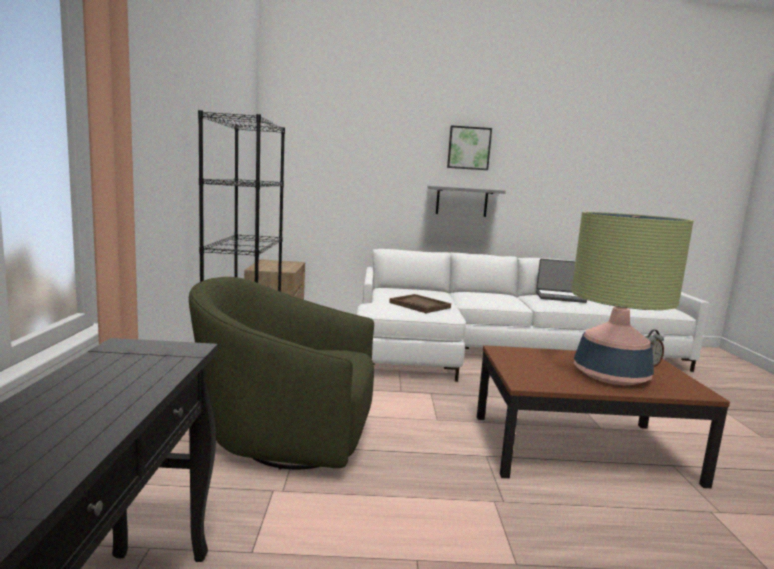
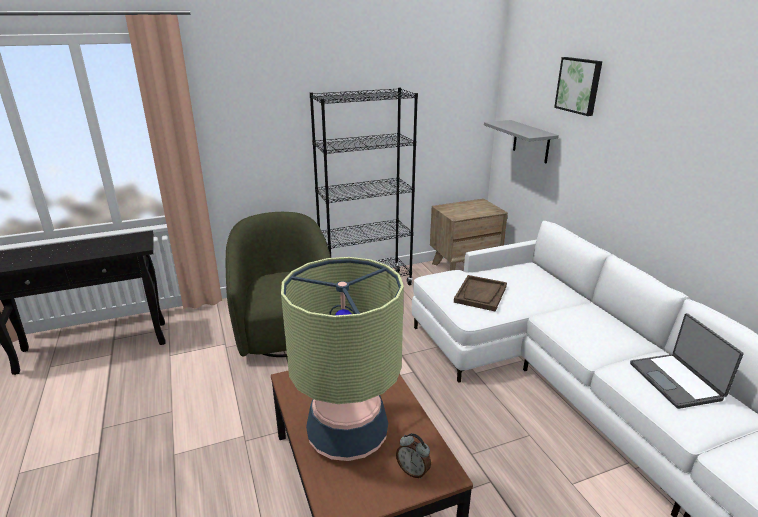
camera: 70 degrees right, 15 degrees up
(461, 201) = (654, 192): grey shelf -> grey shelf (531, 141)
(468, 148) = (675, 117): picture -> picture (579, 85)

